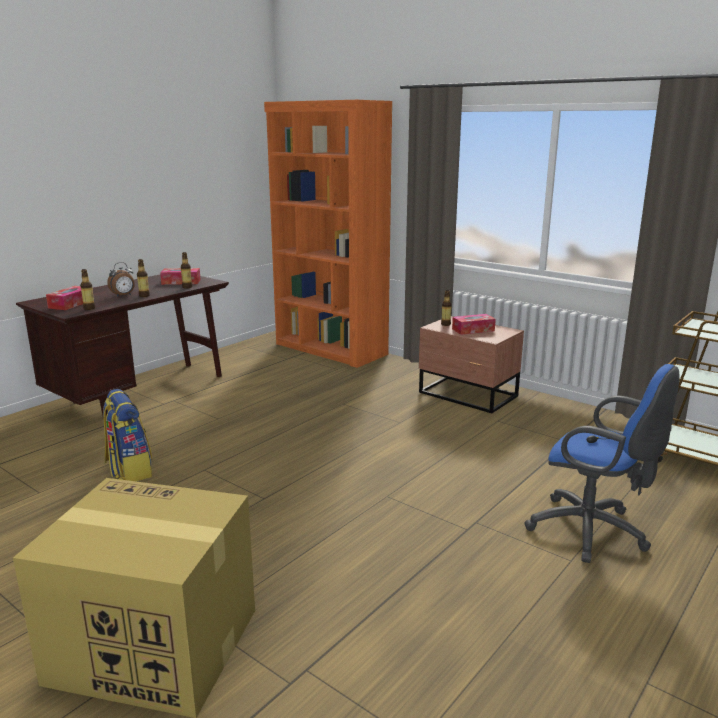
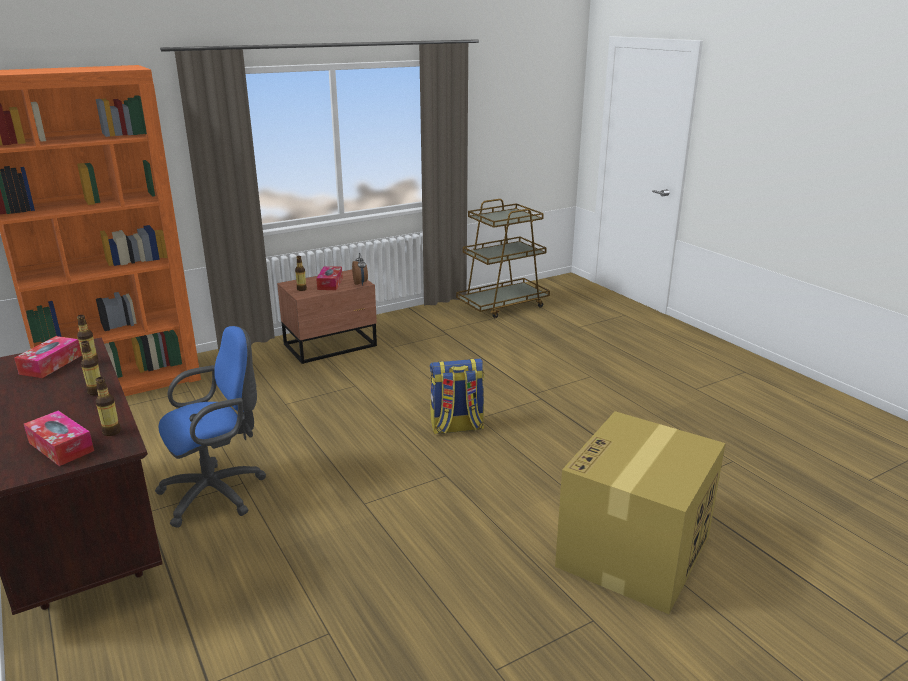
camera: 70 degrees left, 5 degrees up
(123, 295) = (70, 406): alarm clock -> alarm clock (360, 283)
(129, 470) = (325, 556): backpack -> backpack (456, 427)
(593, 532) = (564, 361): blue office chair -> blue office chair (218, 492)

